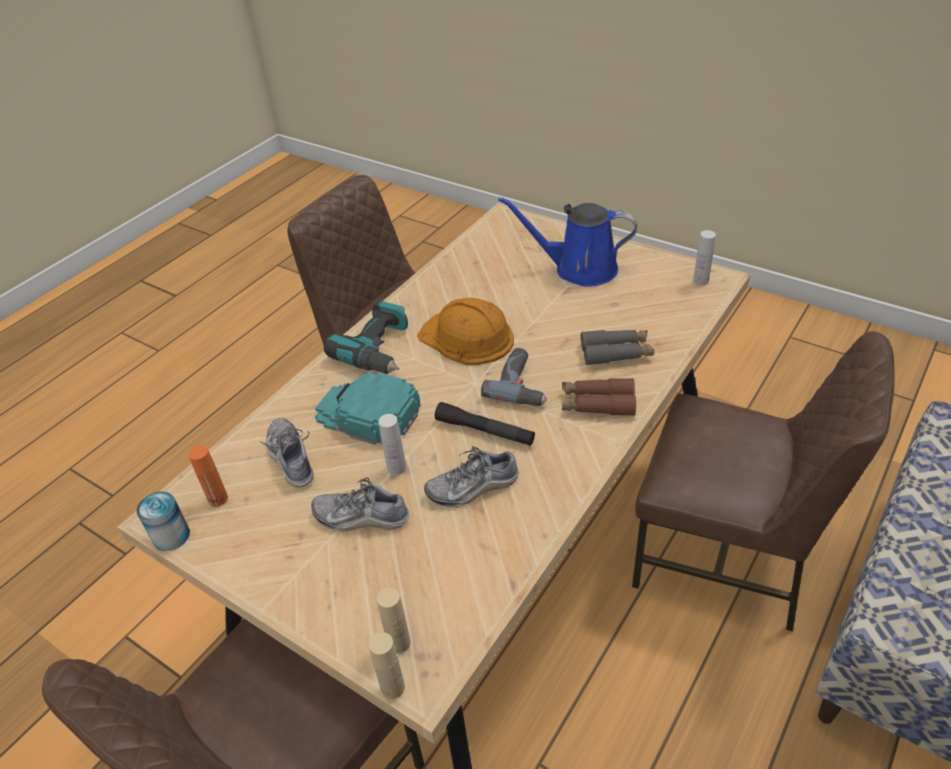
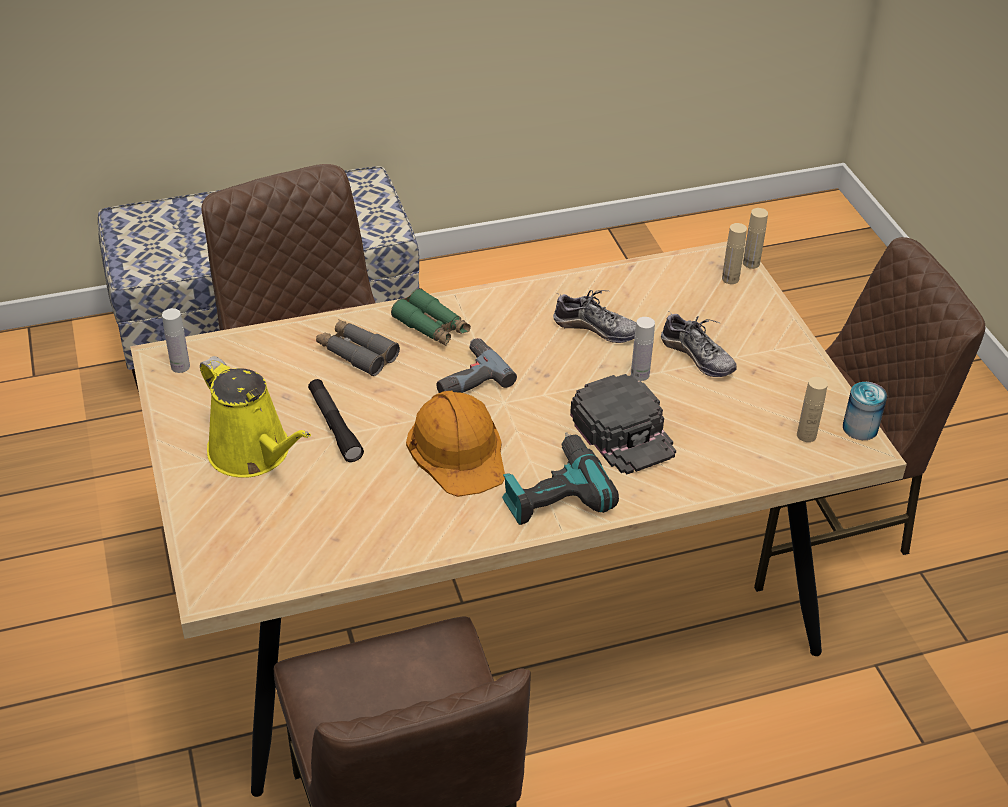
camera: 145 degrees left, 0 degrees up
(218, 499) = (806, 435): orange bottle -> beige bottle
(291, 458) = (722, 433): shoe -> none
(367, 414) = (624, 432): turquoise cap -> black cap
(485, 431) = (542, 360): black flashlight -> black flashlight (334, 426)
(579, 269) = (254, 453): blue watering can -> yellow watering can
(597, 404) = (432, 327): brown binoculars -> green binoculars

